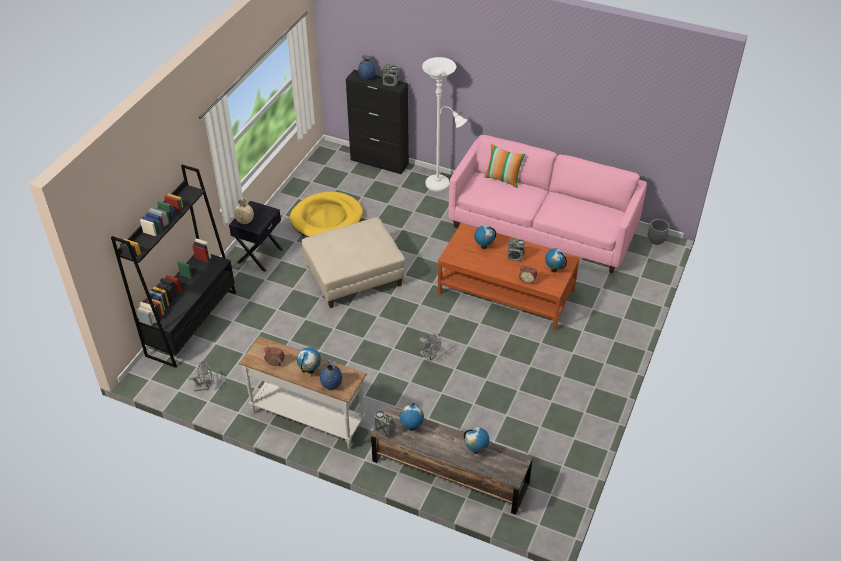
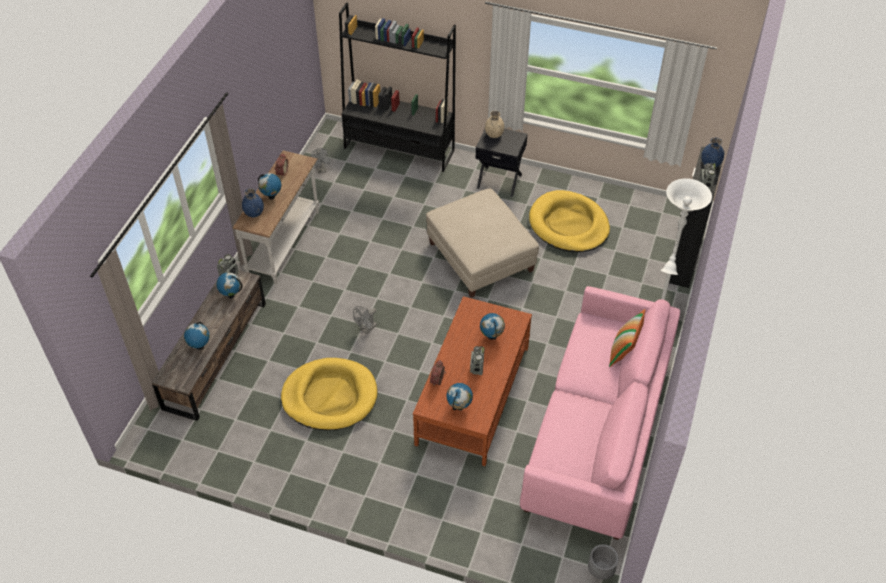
camera: 85 degrees right, 5 degrees up
(504, 384) = (330, 397): none -> yellow dog bed

